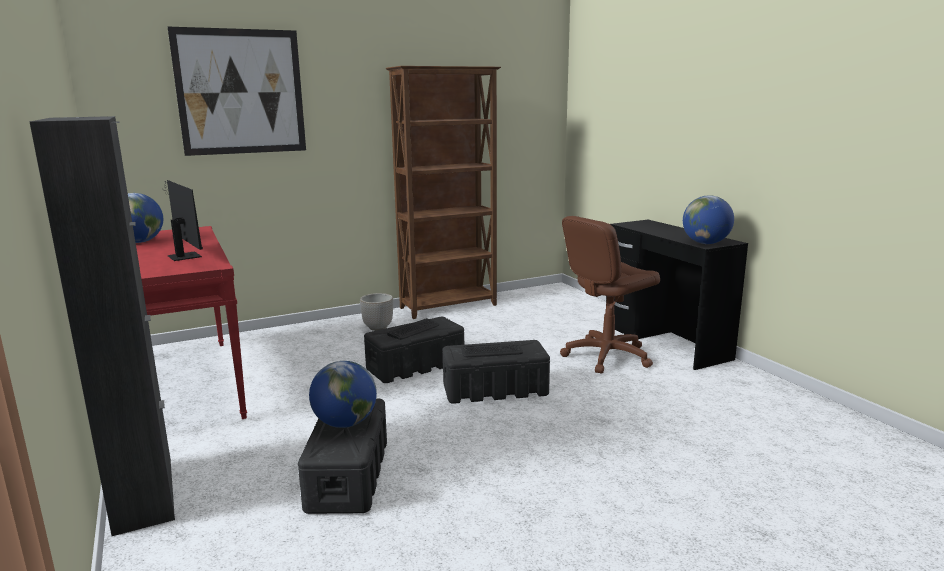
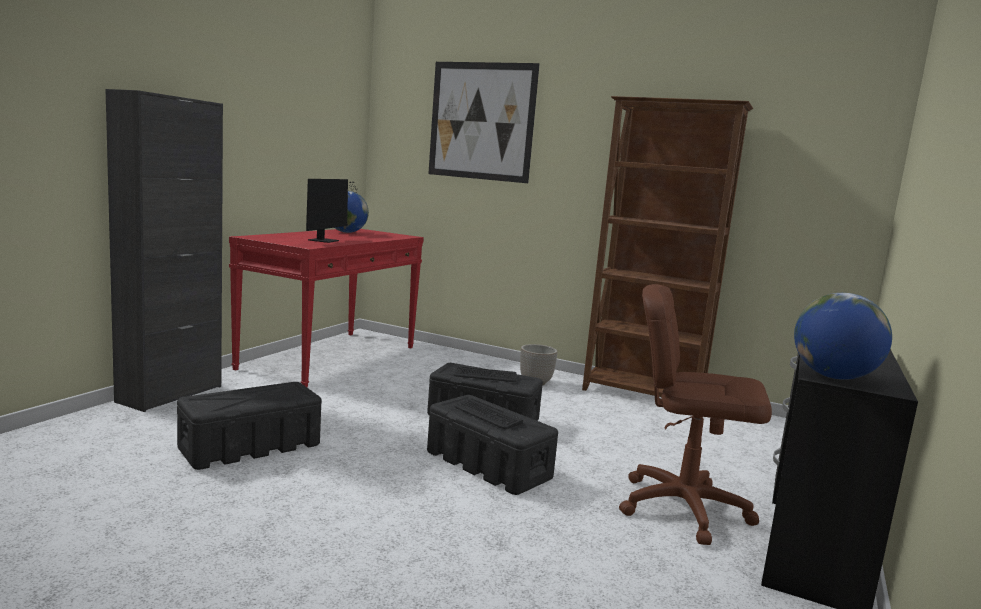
camera: 50 degrees right, 5 degrees down
(345, 423) = (256, 395): globe -> none

